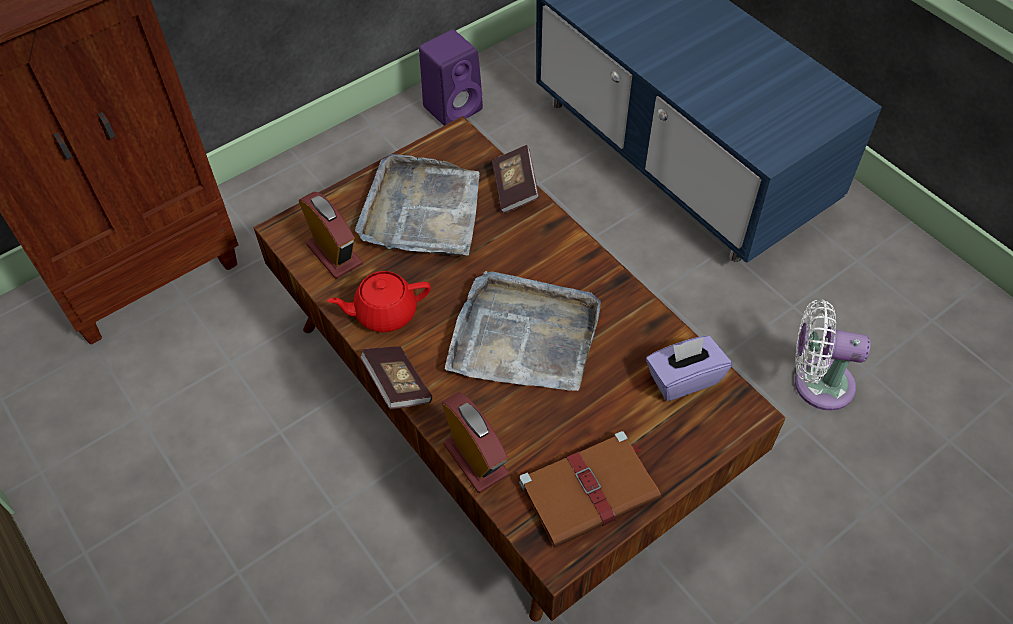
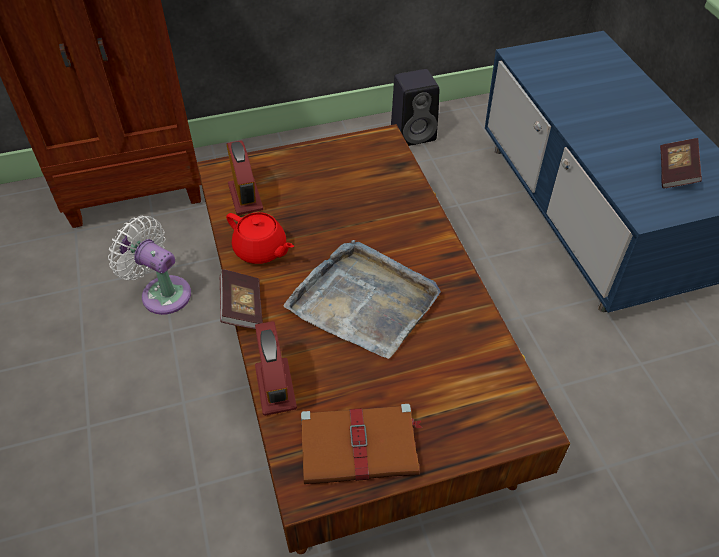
camera: 20 degrees right, 5 degrees down
(384, 312) = (261, 250): red teapot -> red teapot turned 150 degrees counterclockwise
(422, 211) = (329, 184): grey tray -> none
(454, 107) = (414, 133): purple speaker -> black speaker
(515, 189) = (412, 187): book -> book (675, 172)
(683, 378) = (488, 378): purple tissue box -> none
(816, 383) = (638, 436): white fan -> white fan (162, 292)

